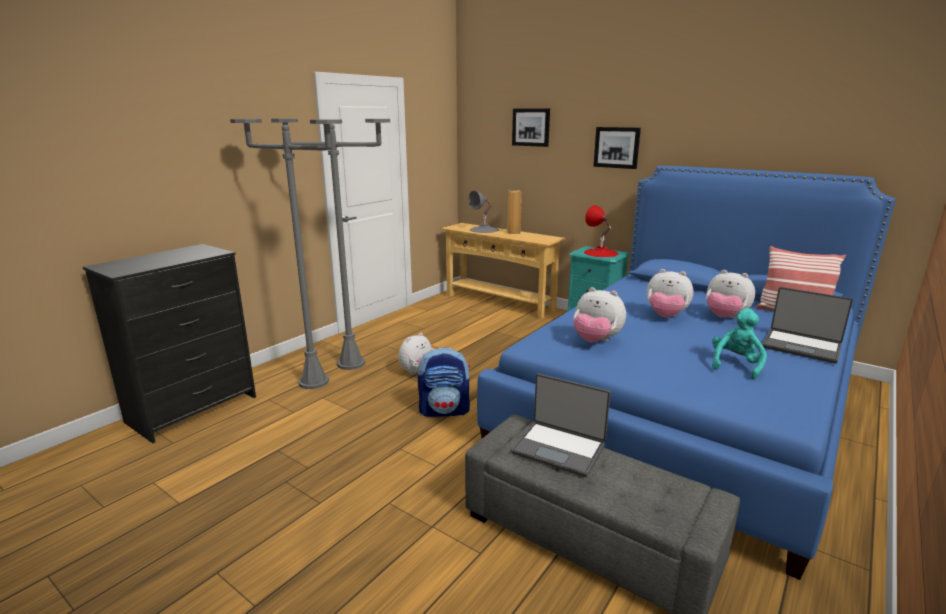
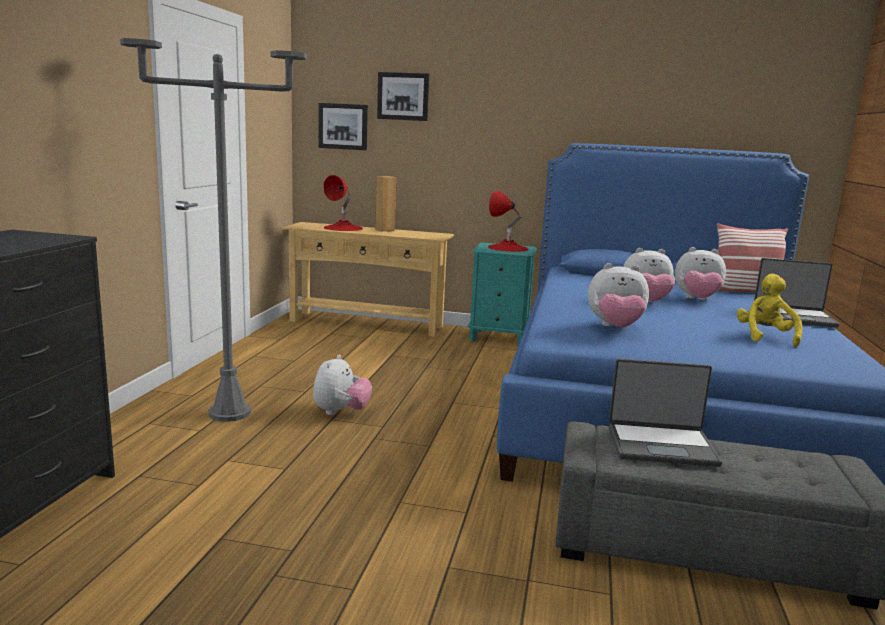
camera: 25 degrees left, 5 degrees down
(314, 382) = (194, 443): grey floor lamp -> none
(445, 410) = (415, 449): backpack -> none
(484, 230) = (343, 228): grey table lamp -> red table lamp
(616, 147) = (516, 123): picture -> picture (343, 126)
(735, 365) = (765, 337): turquoise plush toy -> yellow plush toy

